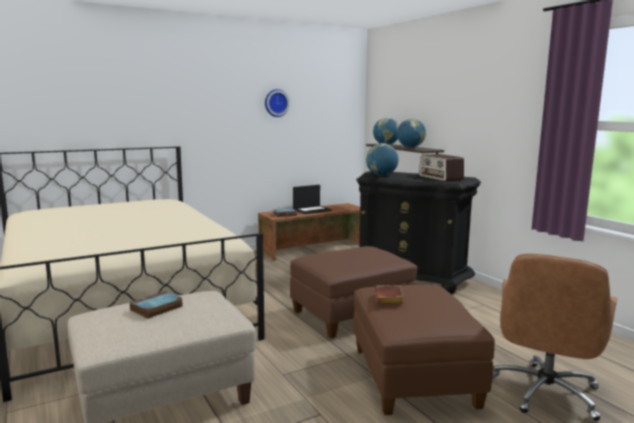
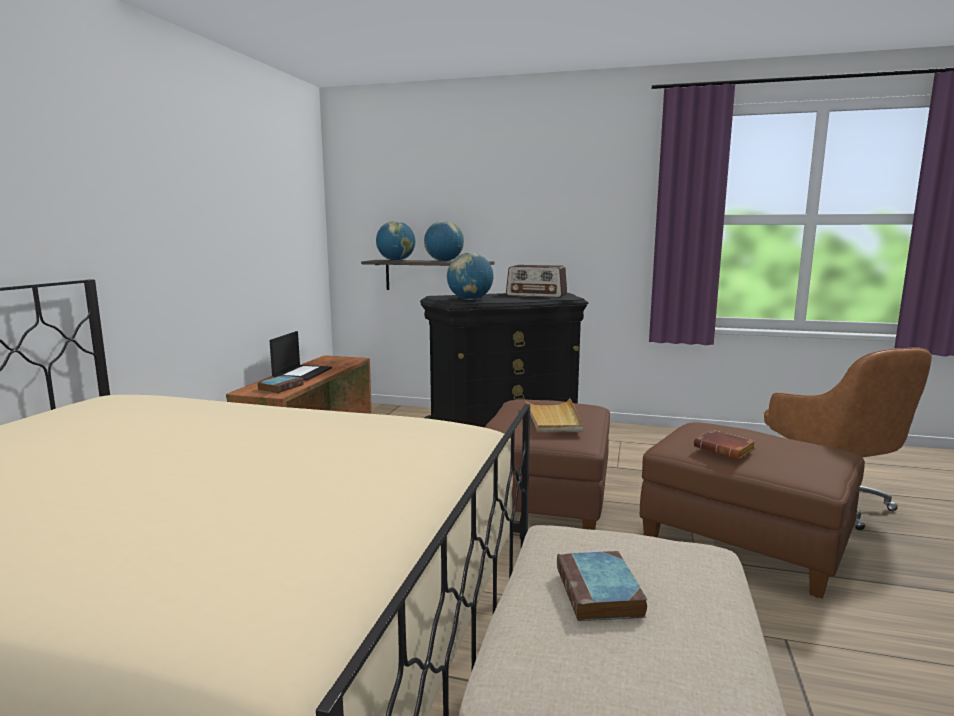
camera: 45 degrees left, 0 degrees up
(276, 103) = (229, 194): wall clock -> none
(349, 258) = (553, 418): none -> beige tray

